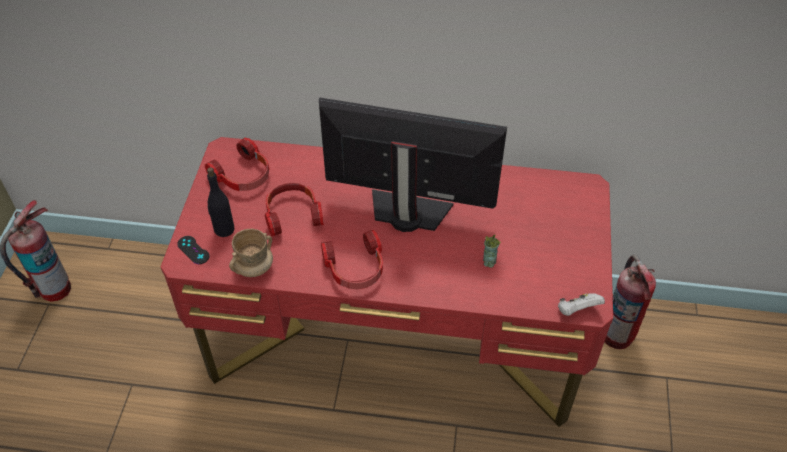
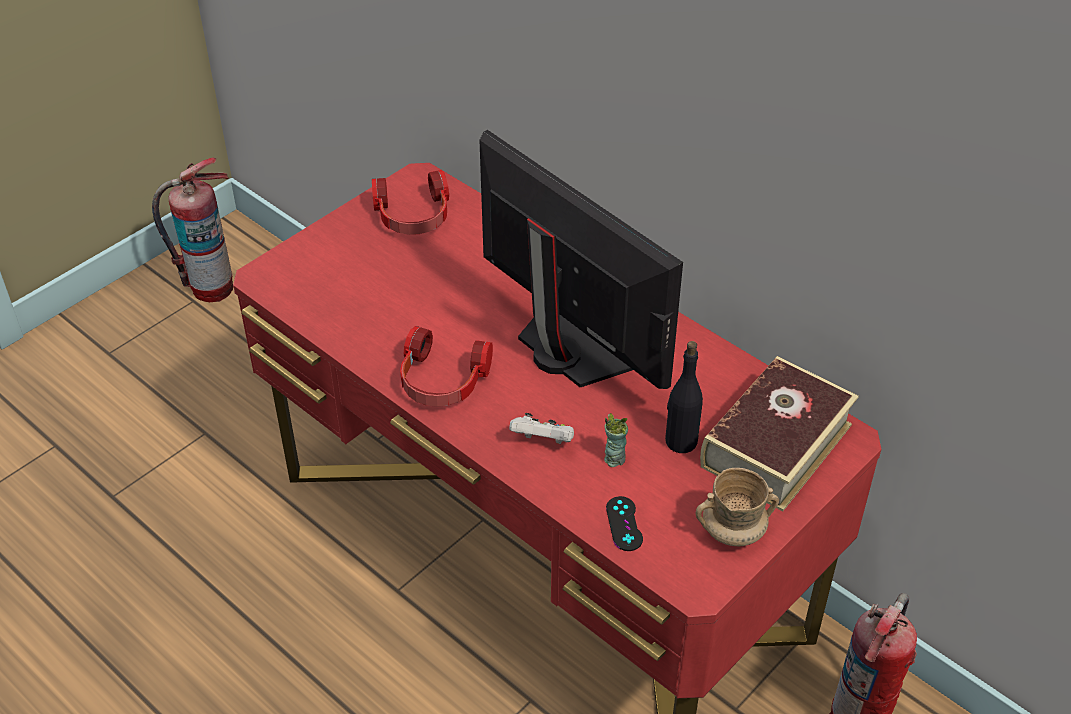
camera: 35 degrees right, 5 degrees down
(193, 250) = (285, 270): black game controller -> black game controller (624, 524)
(224, 229) = (337, 264): black bottle -> black bottle (680, 441)
(254, 268) = (330, 322): beige mug -> beige mug (733, 532)
(292, 214) = (428, 285): headphones -> none
(560, 208) = (776, 445): none -> book
(577, 311) = (673, 578): white game controller -> white game controller (543, 441)

